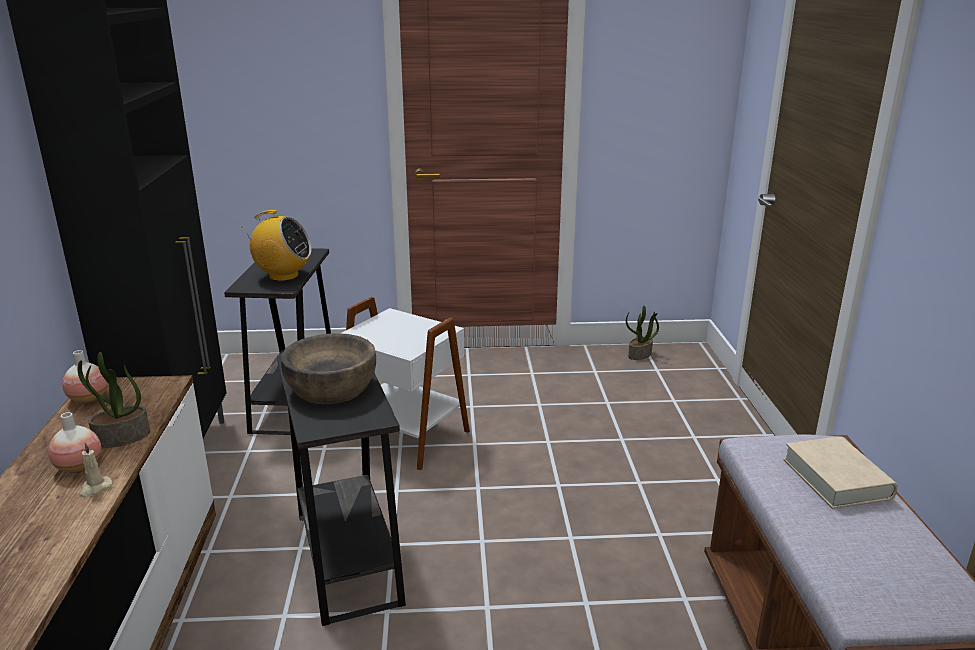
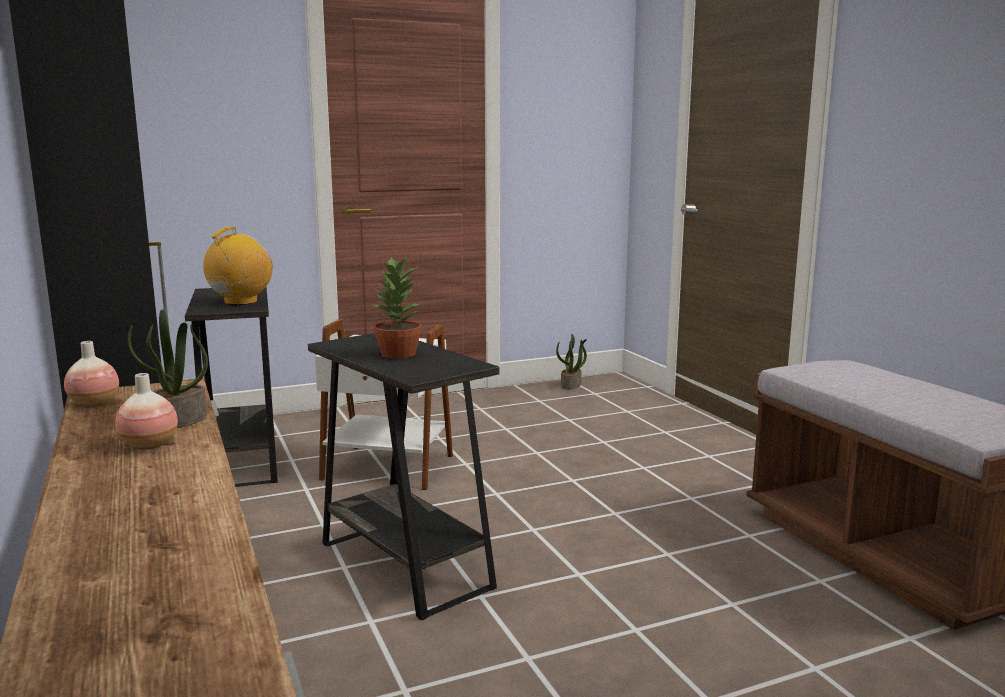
camera: 20 degrees left, 10 degrees down
(95, 488) = (191, 455): beige candle -> none
(283, 276) = (240, 302): radio -> radio turned 45 degrees counterclockwise
(331, 388) = (398, 354): brown bowl -> potted plant
(836, 479) = (876, 376): beige book -> none

